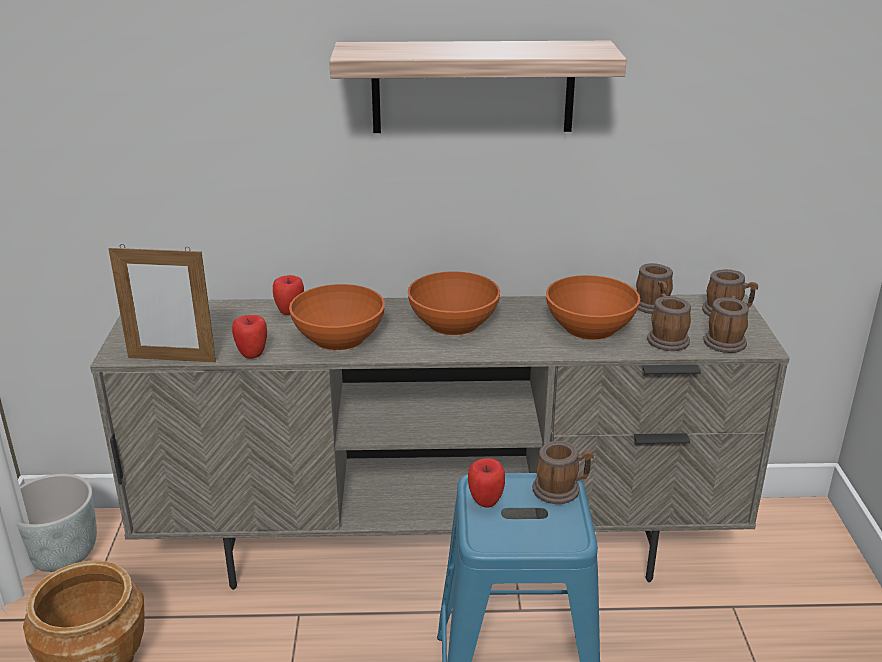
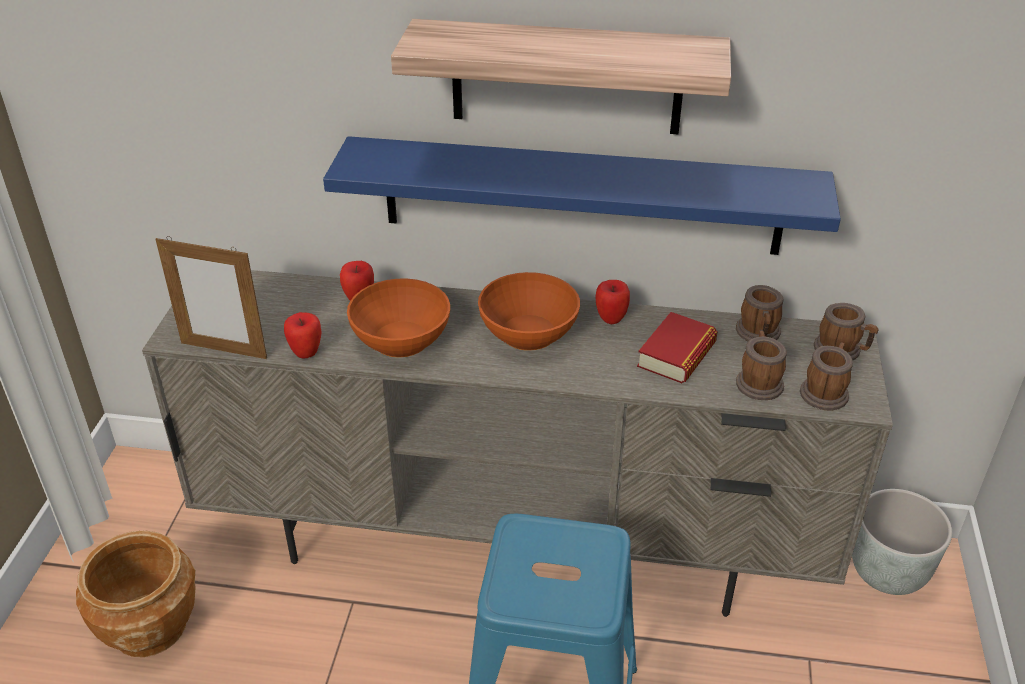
camera: 10 degrees right, 10 degrees up
(62, 555) = (137, 501): grey planter -> grey planter (887, 572)
(485, 501) = (519, 551): apple -> apple (611, 319)
(488, 198) = (581, 196): none -> blue shelf
(561, 489) = (603, 547): mug -> none
(589, 327) = (676, 355): orange bowl -> book

